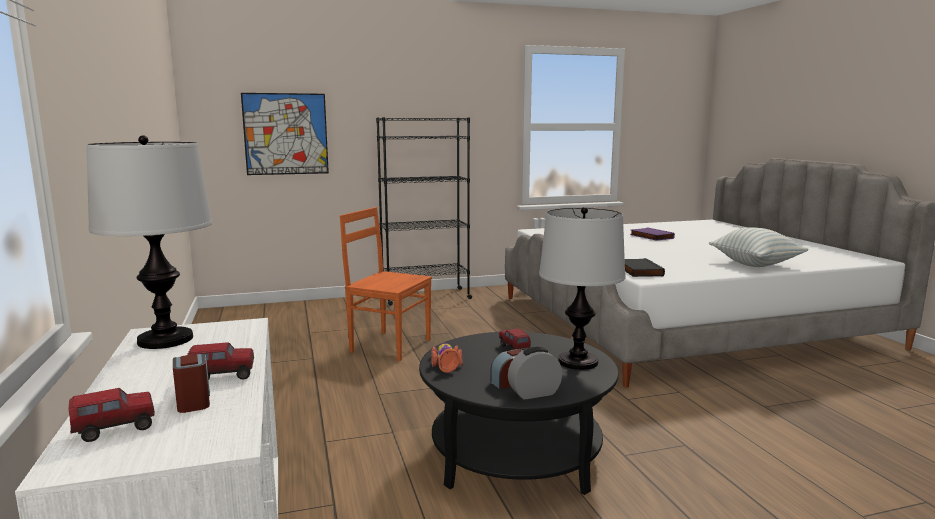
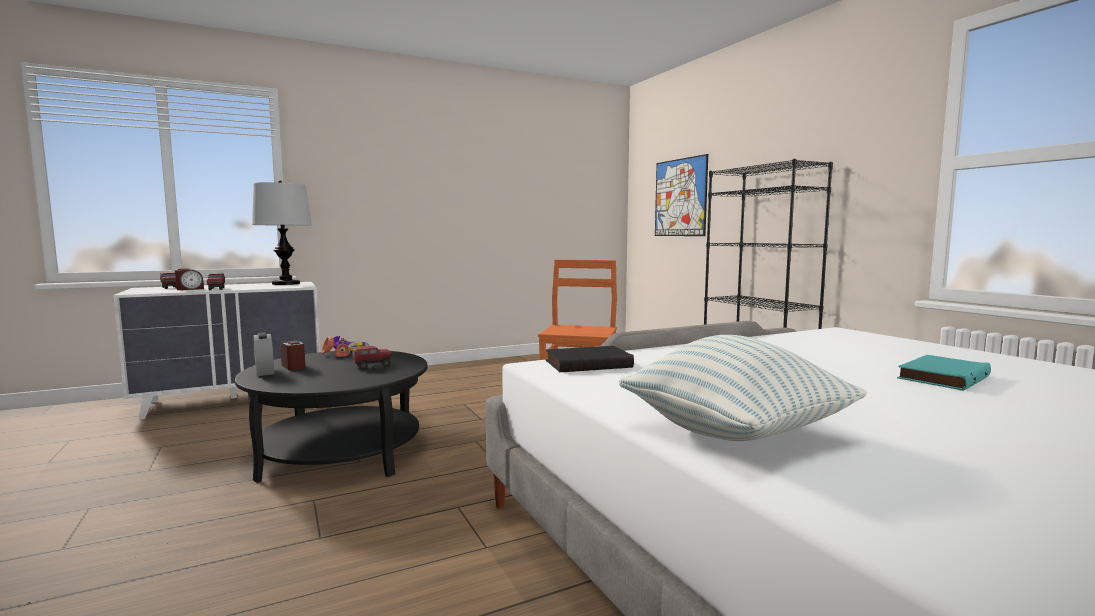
camera: 80 degrees right, 5 degrees down
(577, 362) = (328, 381): table lamp -> none
(650, 237) = (941, 377): purple book -> turquoise book

